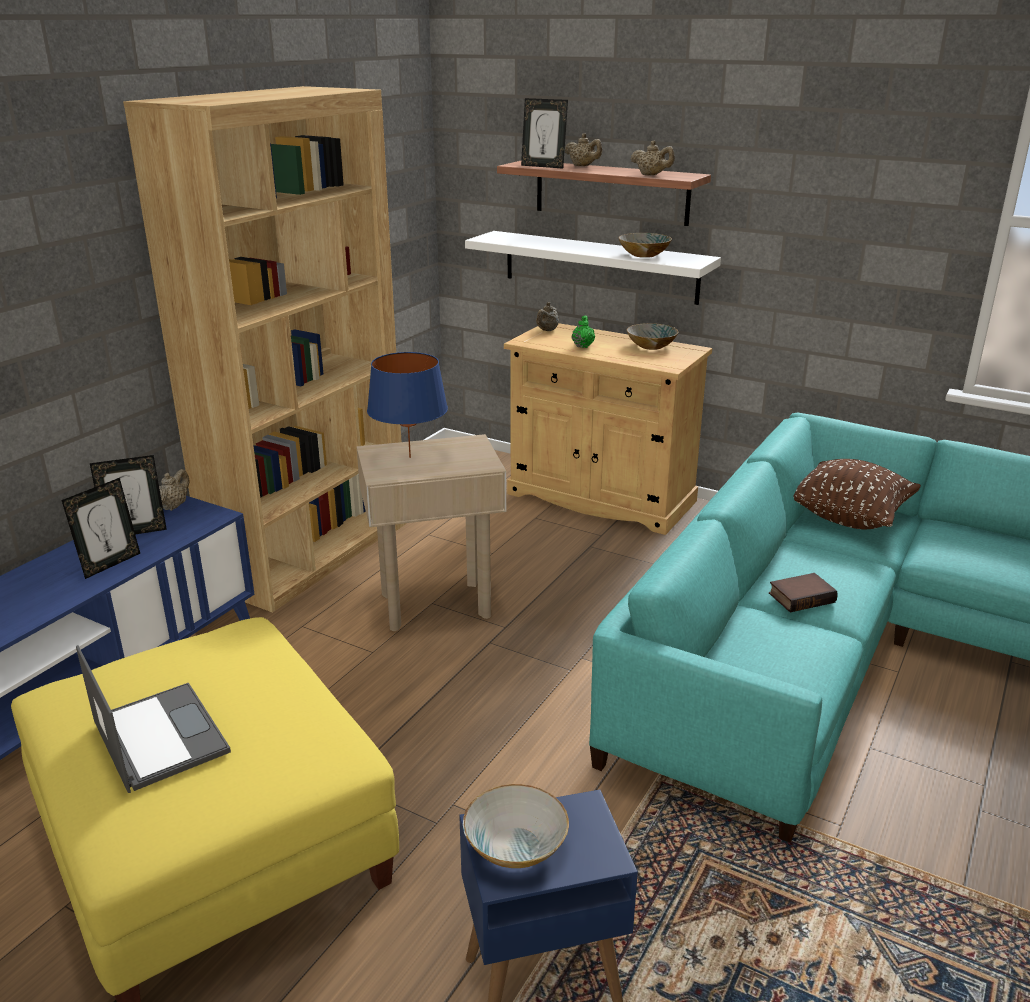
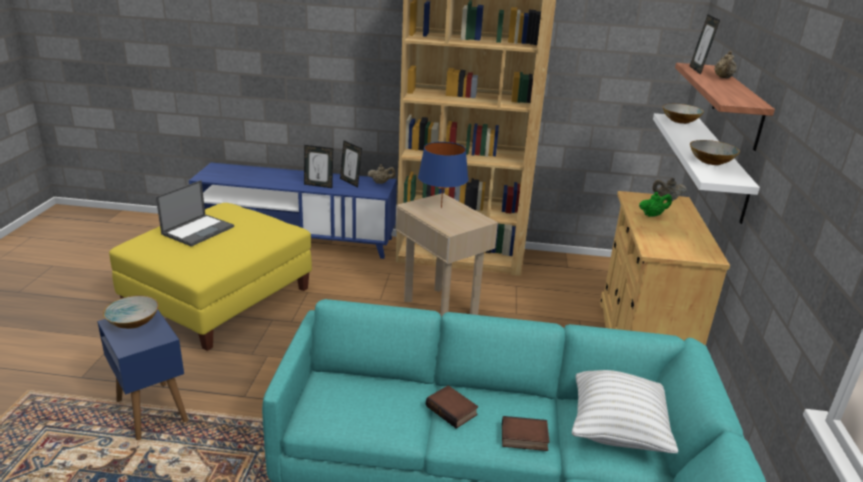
camera: 65 degrees right, 0 degrees up
(651, 175) = (723, 94): beige teapot -> none
(651, 346) = (692, 239): bowl -> bowl (680, 121)
(848, 517) = (617, 430): brown pillow -> white pillow
(856, 567) = (523, 438): none -> book

